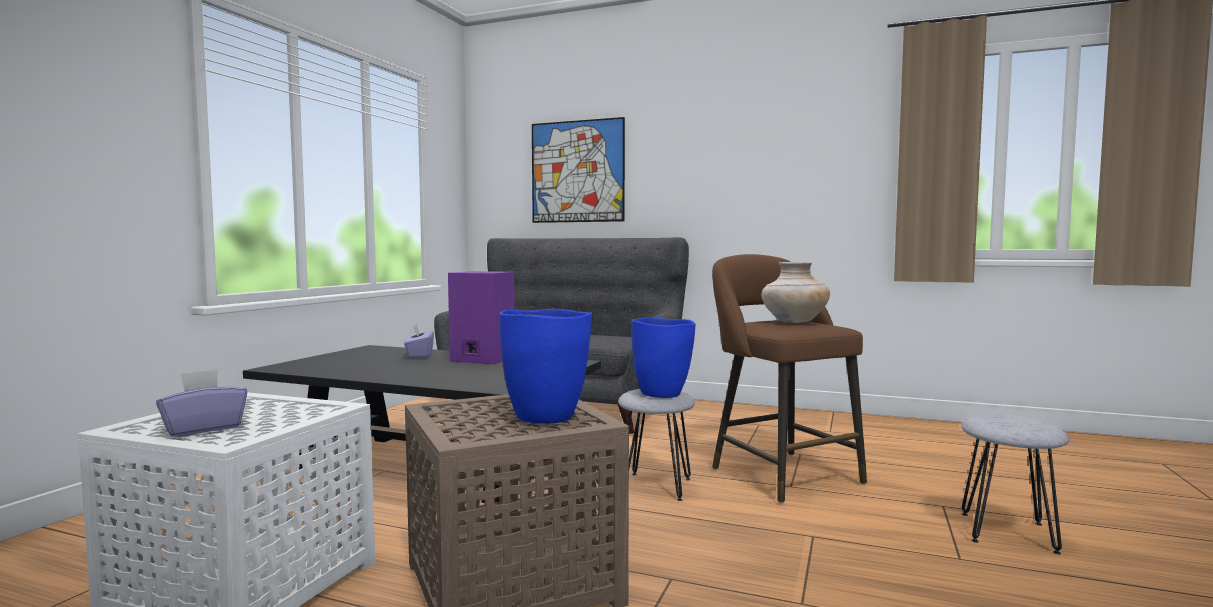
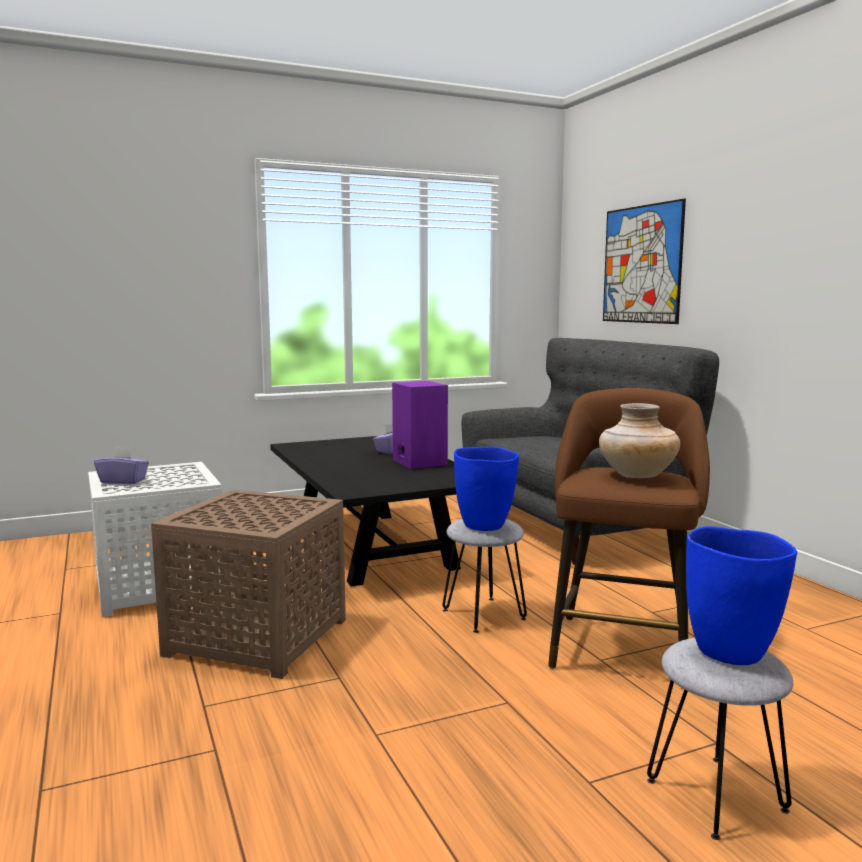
camera: 45 degrees right, 5 degrees up
(545, 417) = (259, 518): blue vase -> blue vase (731, 651)

